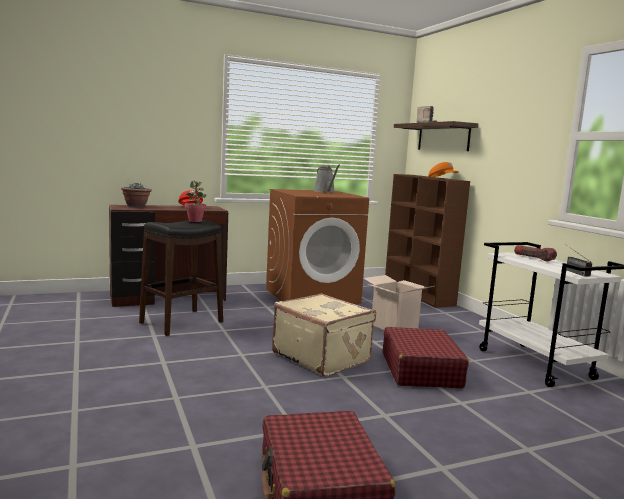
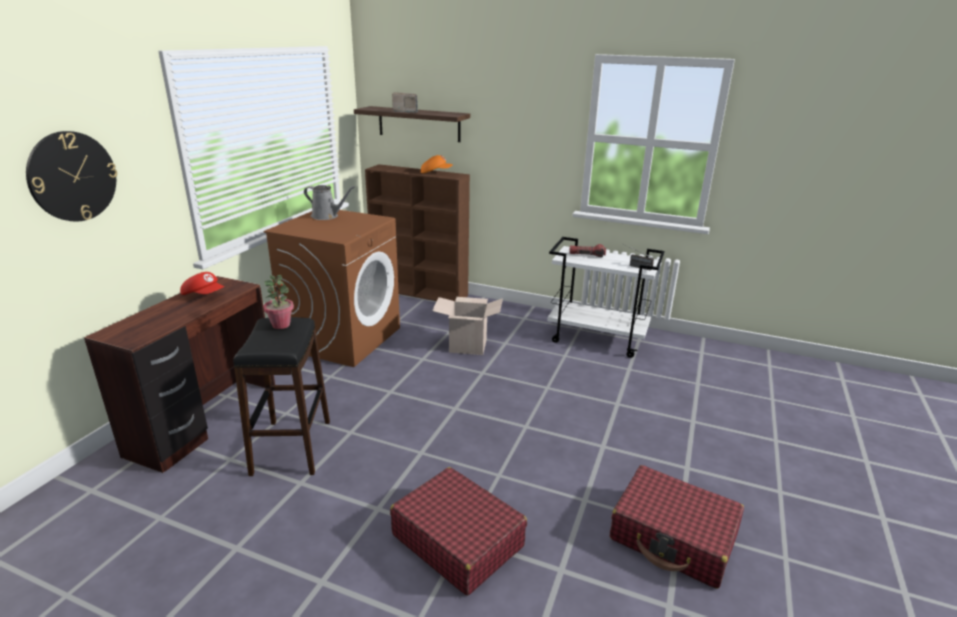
camera: 45 degrees left, 15 degrees up
(136, 206) = (137, 325): potted plant -> none
(143, 115) = (72, 176): none -> wall clock
(322, 357) = (479, 414): beige suitcase -> none
(421, 370) = (554, 386): red suitcase -> red suitcase (457, 540)

